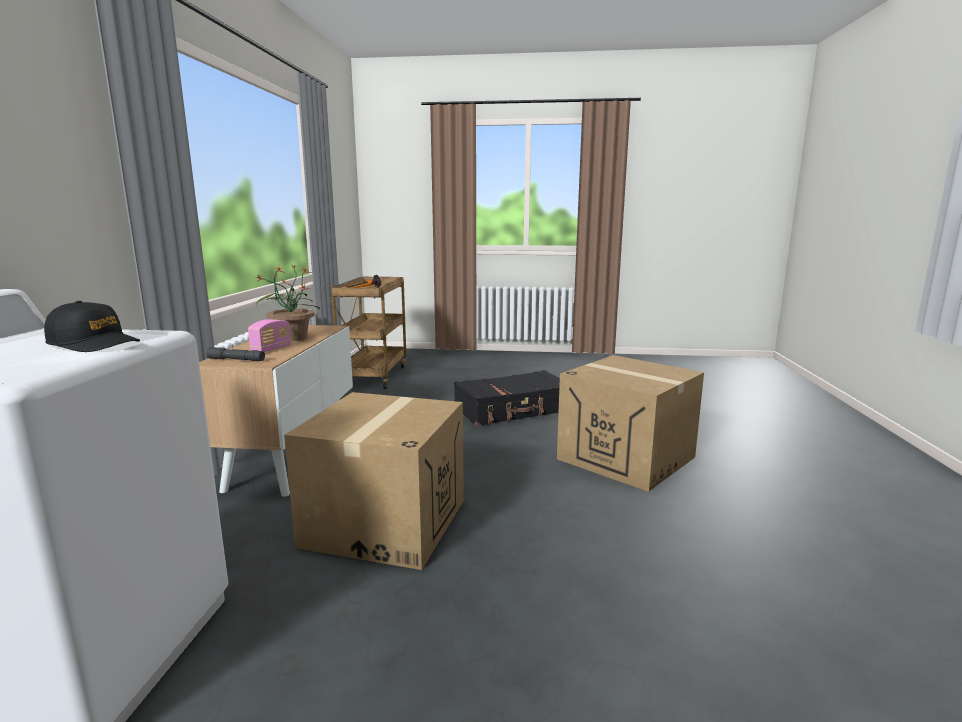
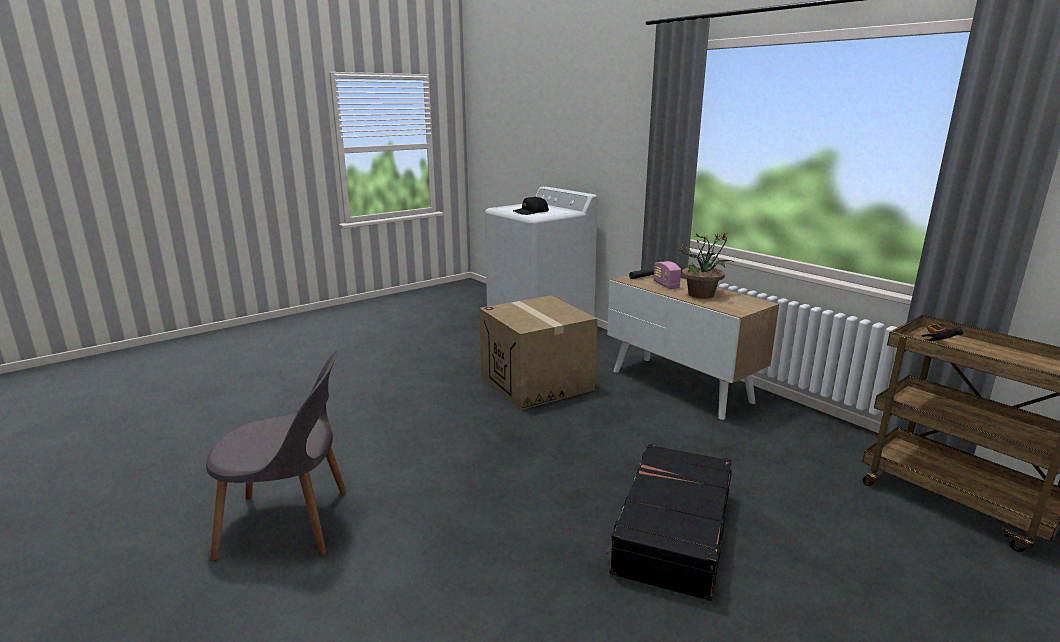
camera: 135 degrees right, 5 degrees up
(626, 458) = (453, 510): cardboard box -> none
(768, 496) = (290, 523): none -> grey chair

